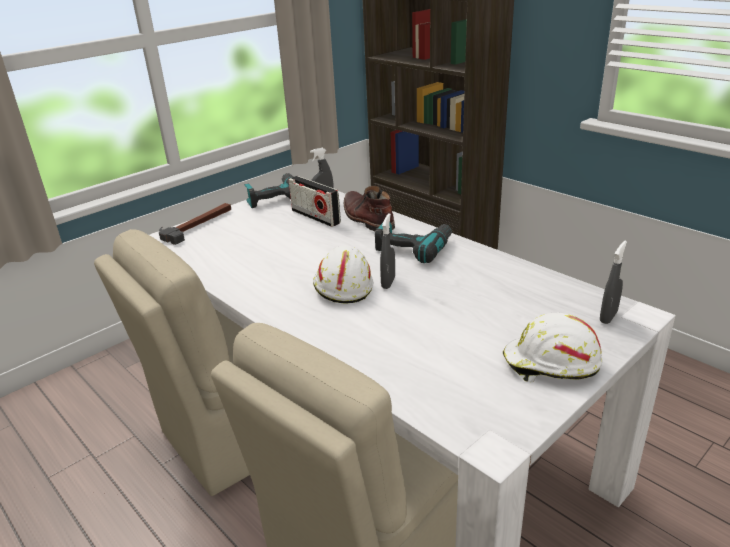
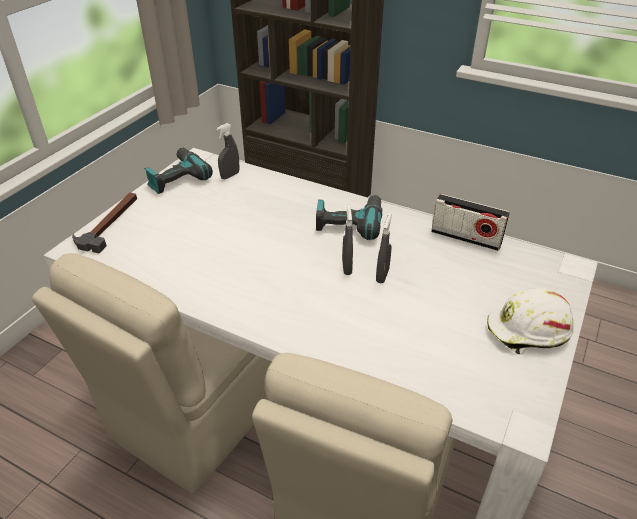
camera: 20 degrees left, 10 degrees up
(315, 217) = (233, 196): radio -> radio (466, 238)
(343, 286) = (305, 278): white hard hat -> none
(367, 218) = (286, 192): brown boot -> none
(608, 317) = (549, 274): grey spray bottle -> grey spray bottle (382, 275)

